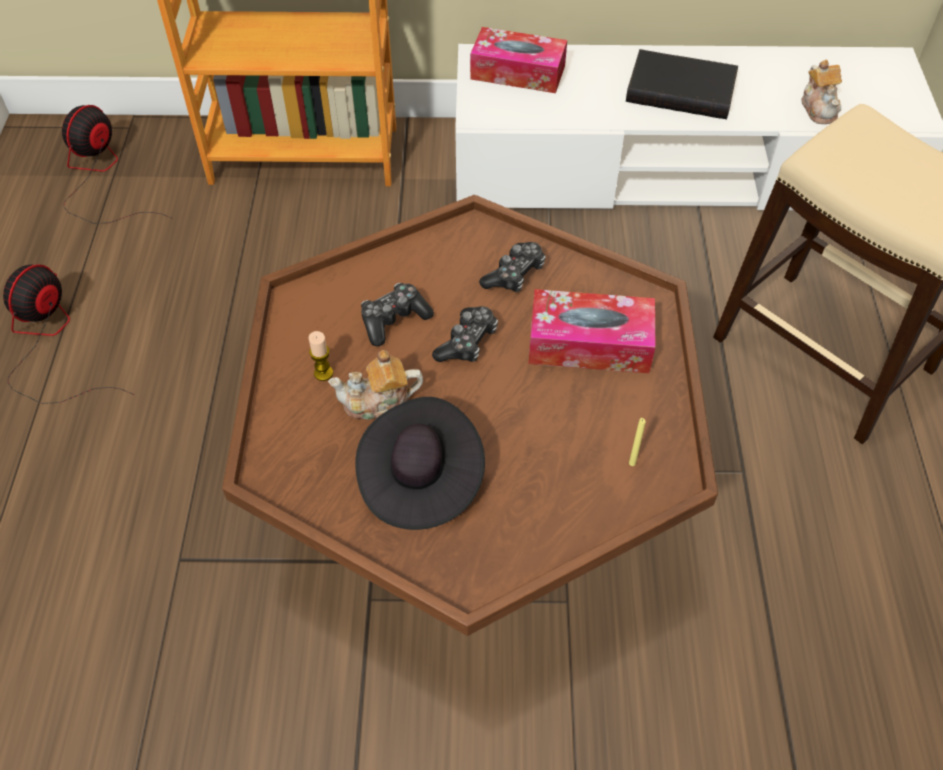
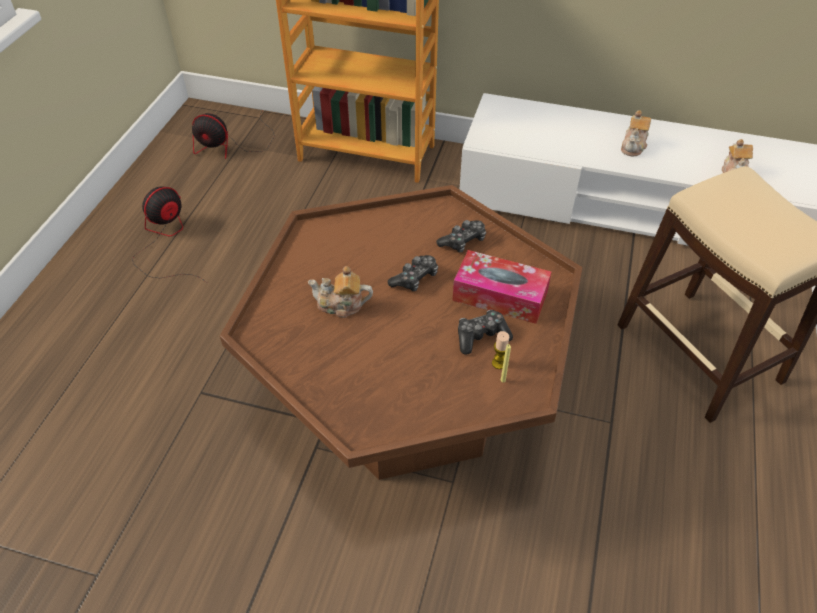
camera: 15 degrees right, 5 degrees down
(101, 177) = (231, 145): fan -> fan turned 120 degrees counterclockwise
(323, 373) = (312, 279): candle -> candle (499, 363)
(394, 320) = (370, 255): game controller -> game controller (481, 336)
(420, 480) = (351, 359): black hat -> none
(518, 72) = (518, 117): tissue box -> none
(682, 89) = (633, 146): black book -> teapot

